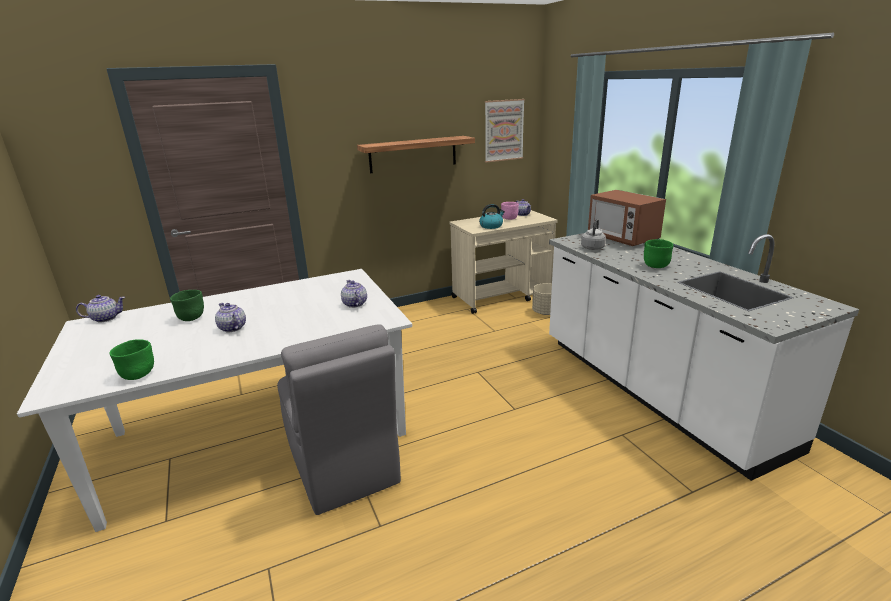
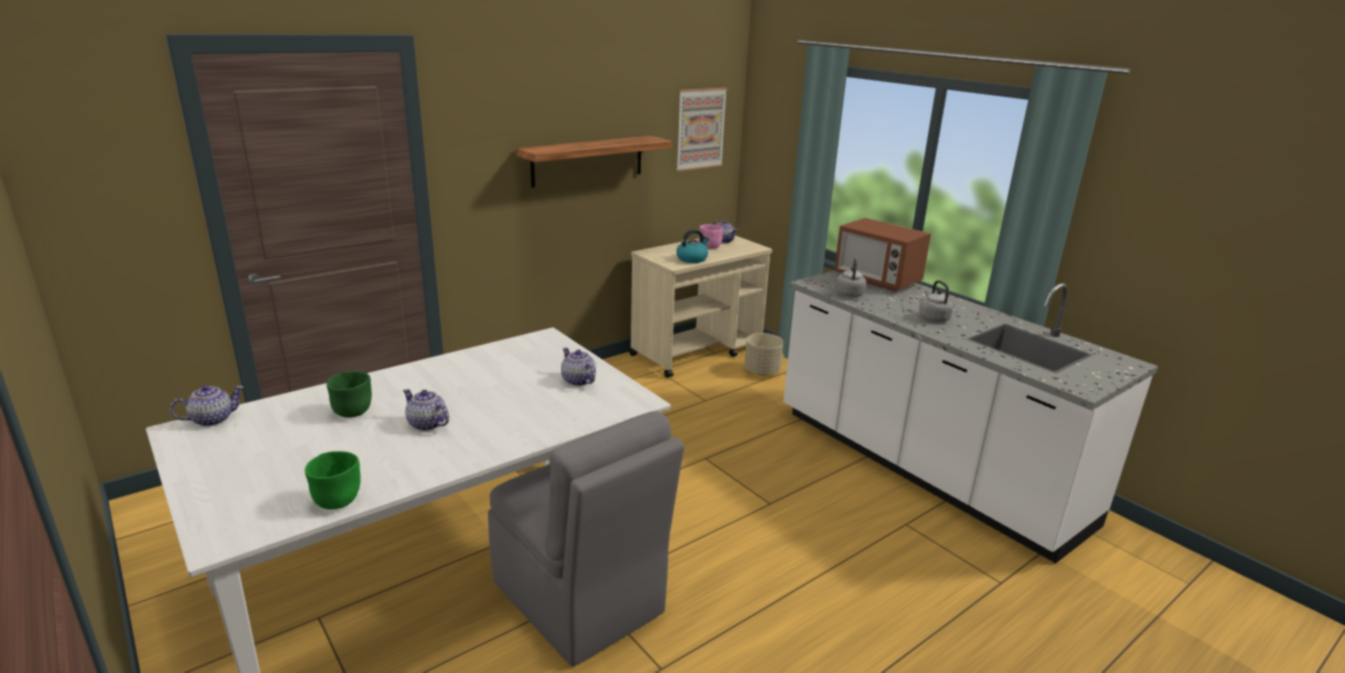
camera: 15 degrees left, 0 degrees up
(655, 266) = (933, 318): green bowl -> grey kettle

